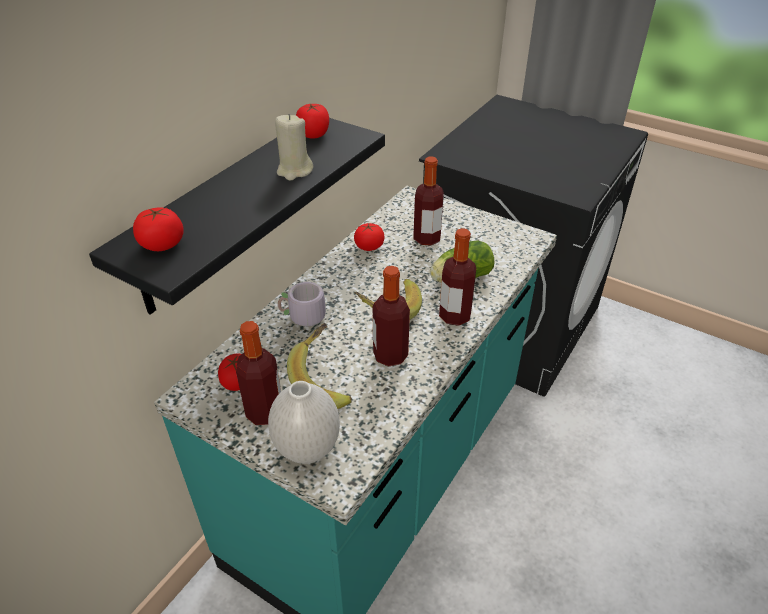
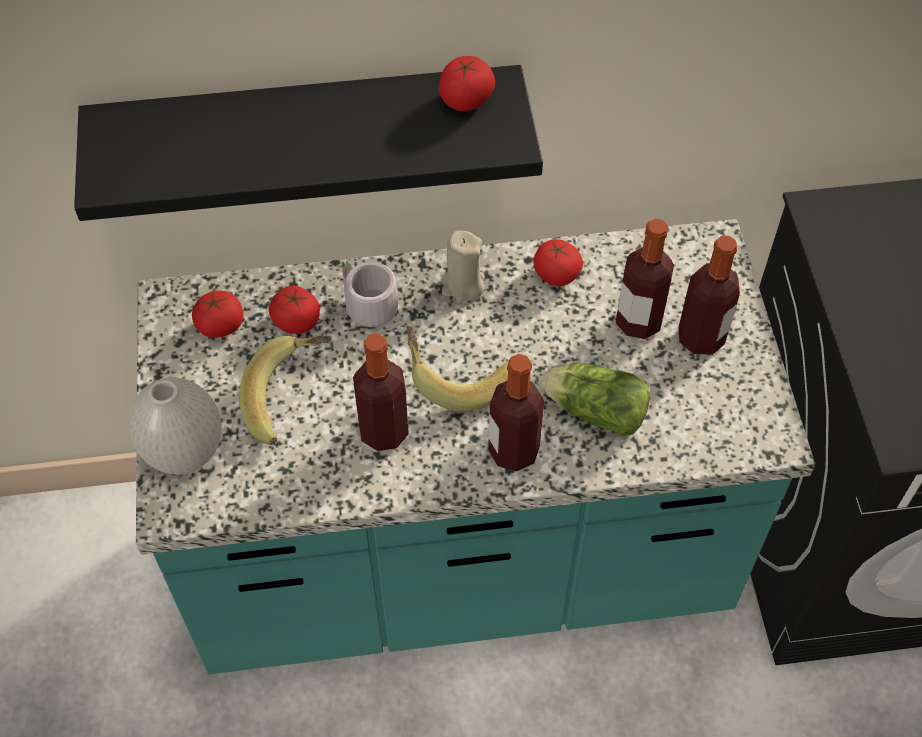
camera: 50 degrees right, 15 degrees up
(162, 244) = (137, 145): tomato -> tomato (297, 322)
(265, 412) = (201, 380): bottle -> bottle (700, 338)
(294, 171) = (368, 142): beige candle -> beige candle (463, 285)

